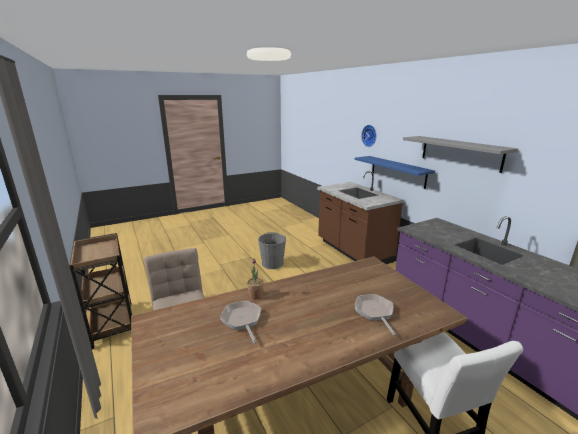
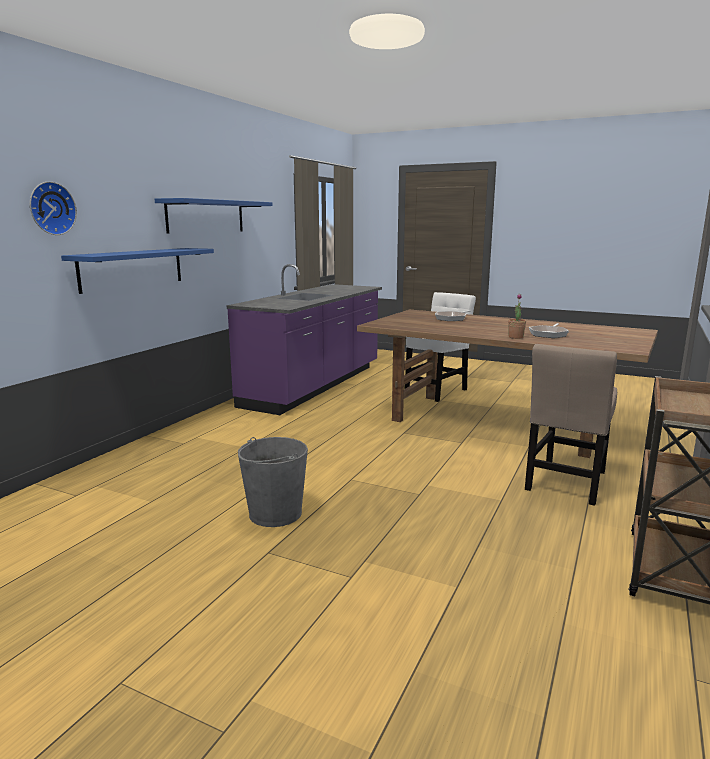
camera: 125 degrees left, 5 degrees down
(353, 251) = (145, 459): brown counter -> none
(460, 153) = (206, 216): grey shelf -> blue shelf

